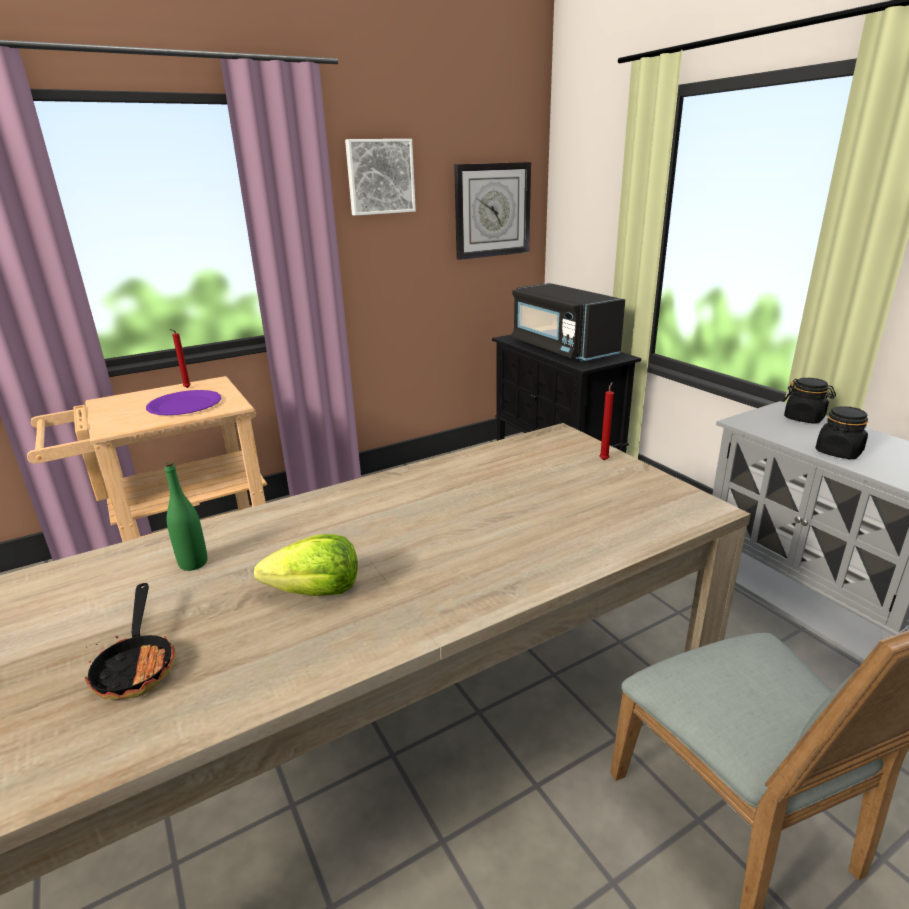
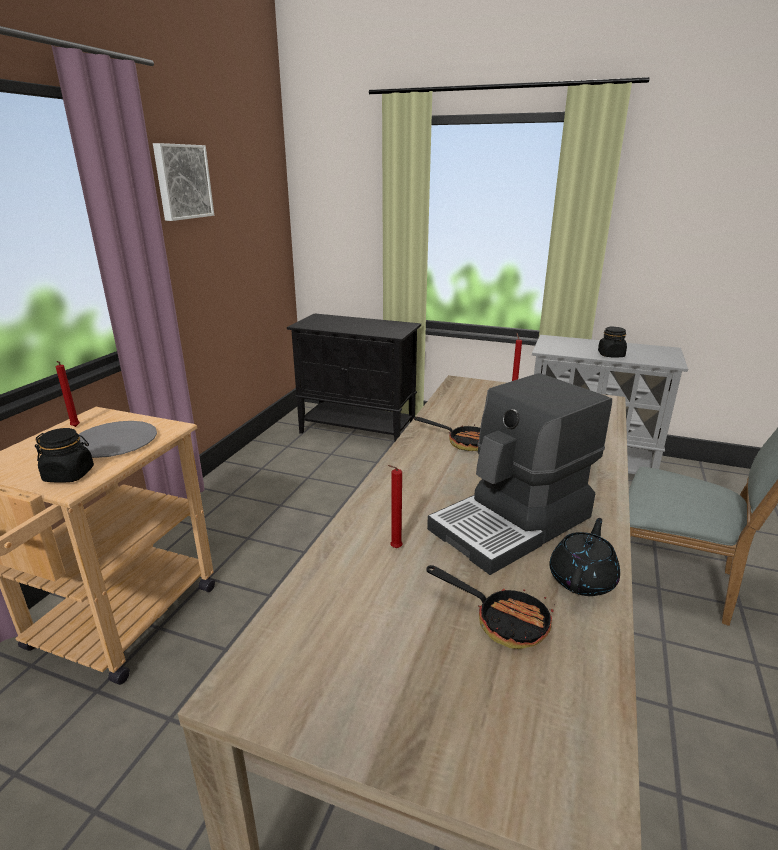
camera: 40 degrees left, 0 degrees up
(184, 405) = (114, 441): purple plate -> grey plate
(193, 563) = (394, 548): green bottle -> red candle
(262, 675) = (582, 579): none -> black teapot
(316, 592) = (513, 523): lettuce -> coffee machine
(434, 495) = (462, 442): none -> frying pan
(492, 210) = (259, 213): wall clock -> none
(562, 349) = (358, 326): black microwave -> none
(804, 418) = (567, 341): black jar -> black jar (69, 475)

